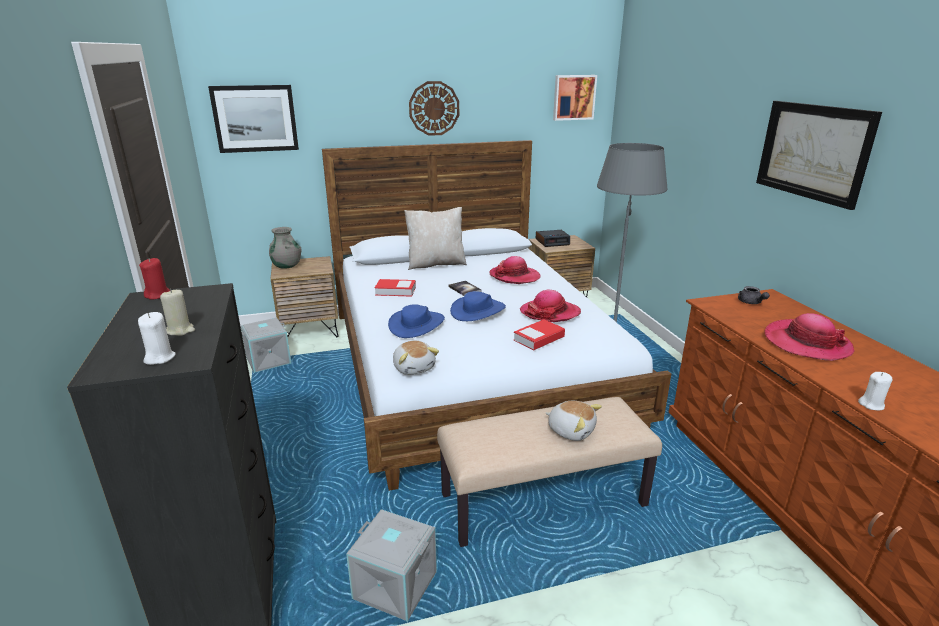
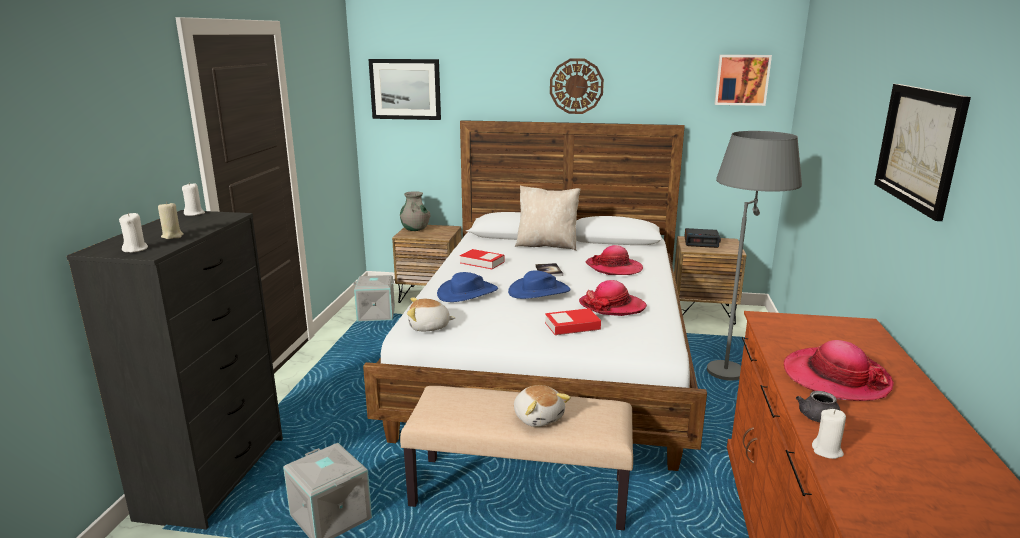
camera: 25 degrees right, 5 degrees down
(158, 295) = (194, 213): red candle -> white candle
(414, 367) = (429, 327): plush toy -> plush toy turned 90 degrees clockwise
(751, 303) = (823, 327): grey teapot -> grey teapot (819, 419)

